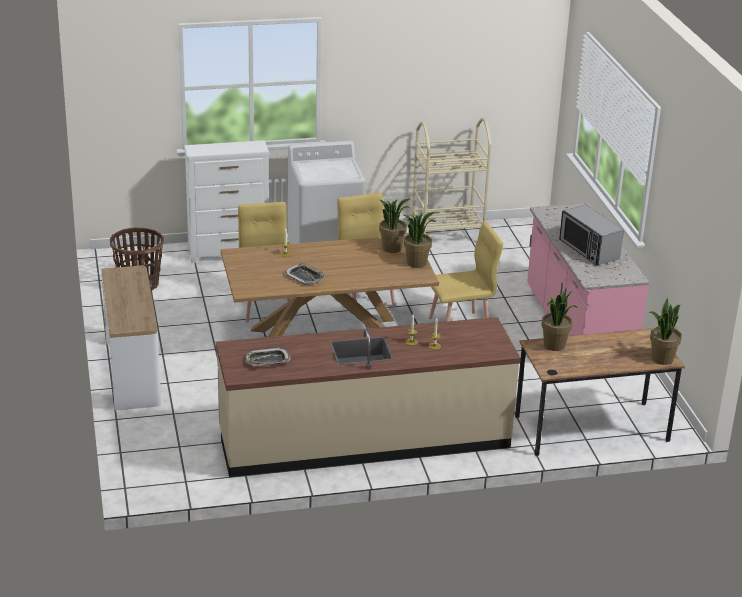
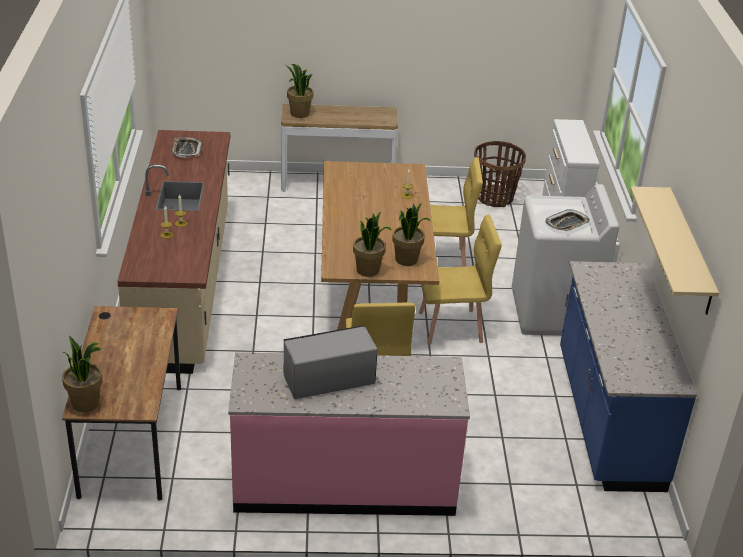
camera: 100 degrees right, 5 degrees up
(305, 277) = (355, 200): tray -> tray (567, 224)
(447, 236) = (607, 418): beige cart -> blue counter
(454, 81) = (689, 251): none -> beige shelf
(555, 345) = (155, 329): potted plant -> potted plant (299, 114)

